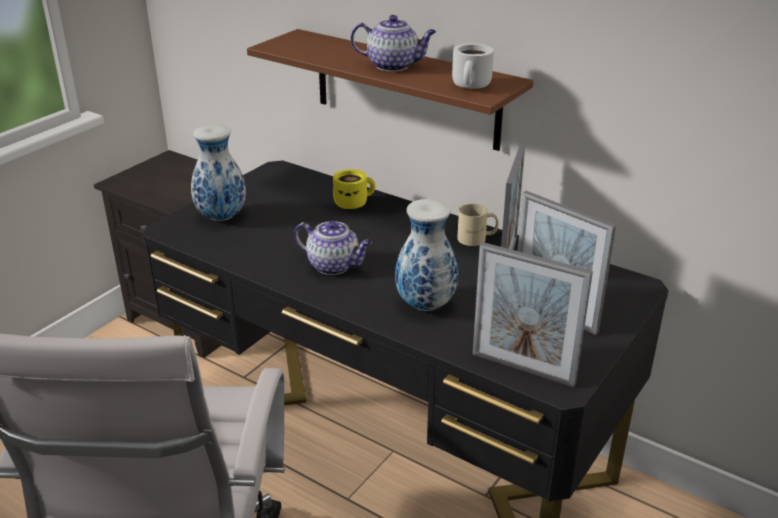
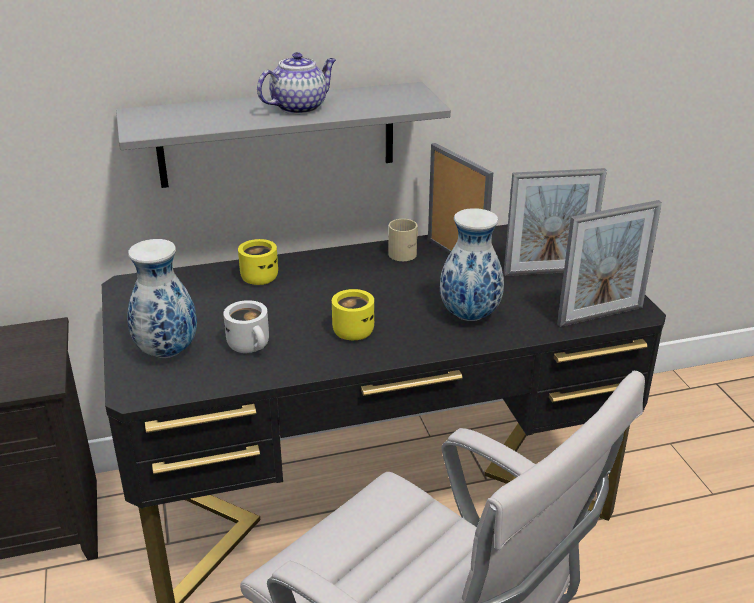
camera: 50 degrees left, 0 degrees up
(334, 266) = (351, 330): teapot -> yellow mug
(405, 89) = (277, 135): brown shelf -> grey shelf
(472, 86) = (399, 100): white mug -> white mug (252, 345)

